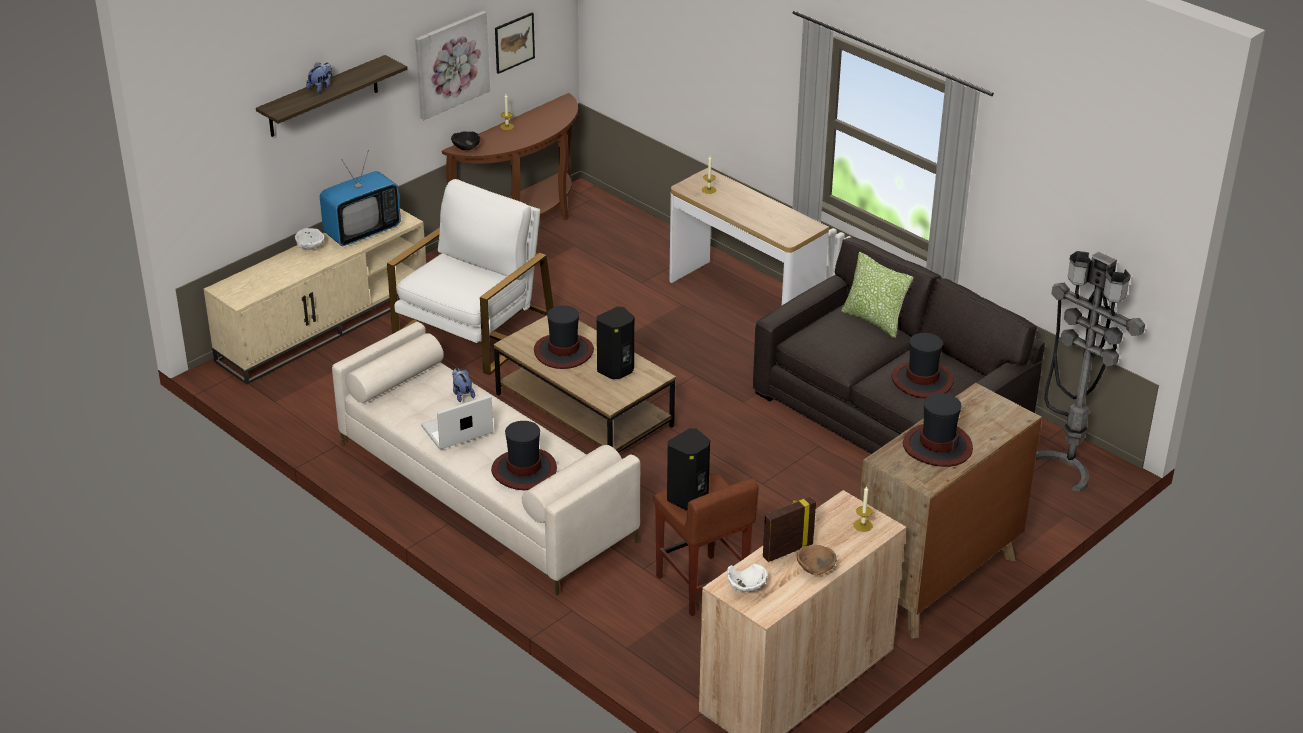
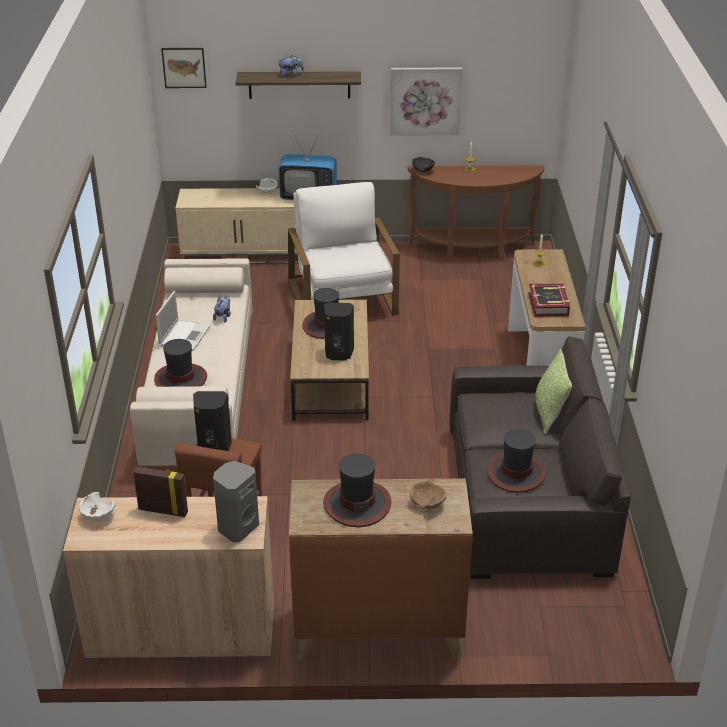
camera: 45 degrees right, 0 degrees up
(456, 430) = (185, 335): laptop -> laptop turned 90 degrees clockwise
(474, 330) = (343, 297): white armchair -> white armchair turned 90 degrees counterclockwise
(514, 42) = (492, 104): picture -> picture (184, 67)
(774, 223) = (548, 304): none -> book
(816, 569) = (158, 534): brown bowl -> brown bowl (428, 504)
(863, 525) = (237, 528): candle -> grey speaker
(1067, 464) = (609, 618): grey floor lamp -> none

